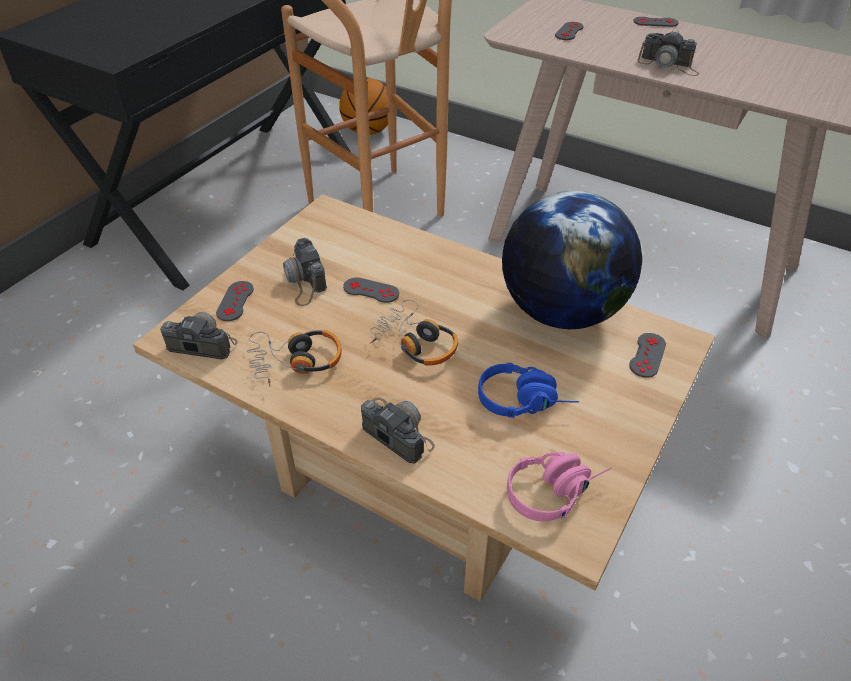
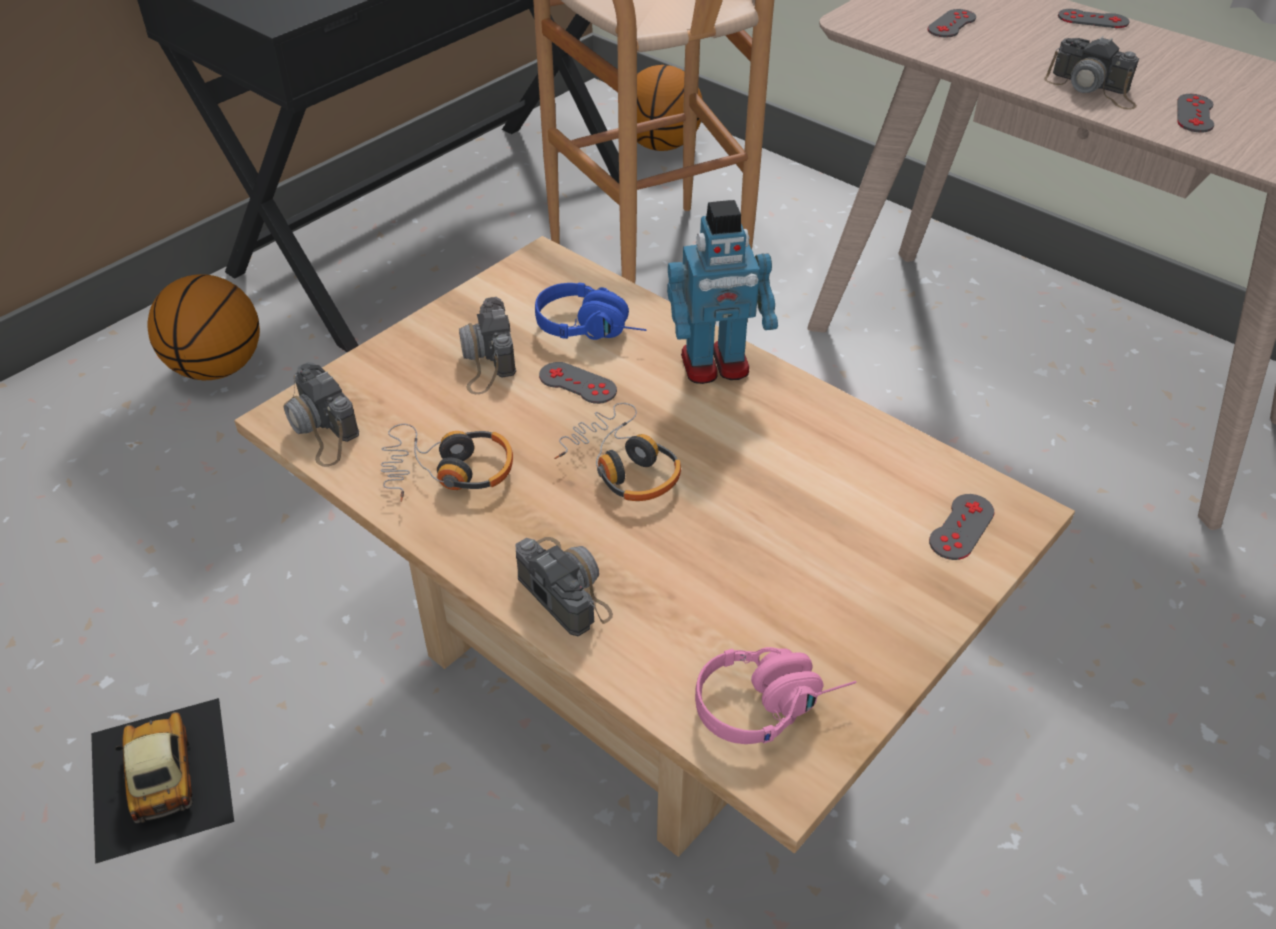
camera: 10 degrees right, 0 degrees up
(91, 311) = (218, 368): none -> basketball
(104, 605) = (159, 777): none -> toy car
(197, 341) = (320, 427): camera -> camera turned 150 degrees counterclockwise
(235, 301) = (385, 376): grey game controller -> grey game controller (1195, 113)
(460, 268) = (715, 365): none -> toy robot
(526, 401) = (760, 570): blue headphones -> blue headphones (593, 328)
(561, 311) = (848, 446): globe -> none

